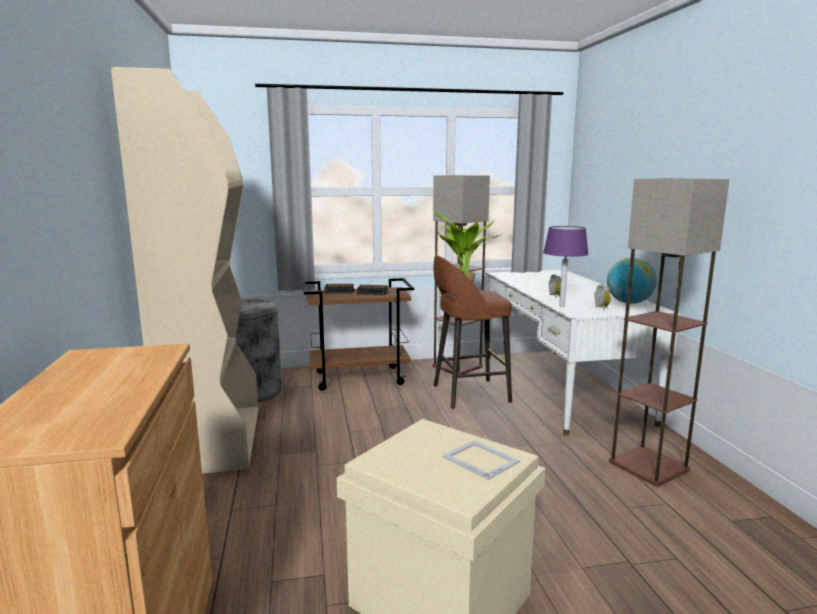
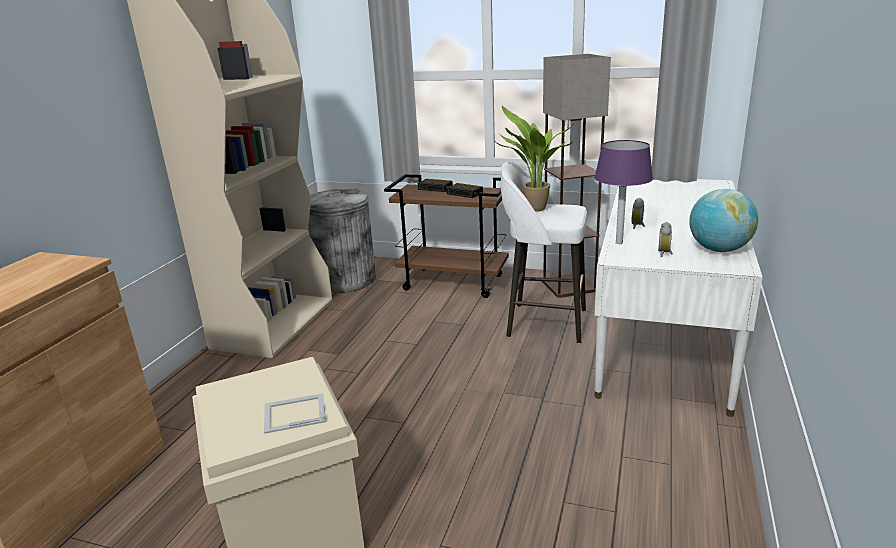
camera: 30 degrees right, 10 degrees up
(468, 394) = (544, 322): brown stool -> white stool
(480, 458) = (294, 413): picture frame -> picture frame turned 90 degrees counterclockwise
(650, 466) = (651, 463): floor lamp -> none

